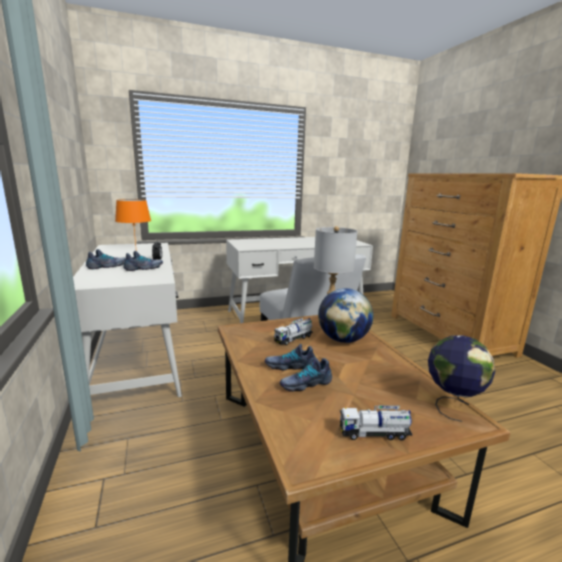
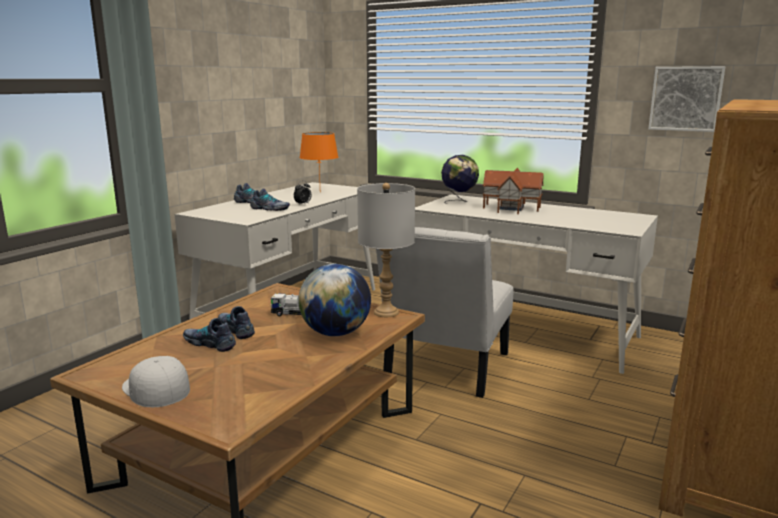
camera: 50 degrees right, 0 degrees up
(284, 241) = (512, 208): none -> toy house
(344, 175) = (686, 98): none -> picture
(374, 433) = (155, 388): toy truck -> white cap
(452, 405) = (250, 412): globe -> globe (459, 202)

